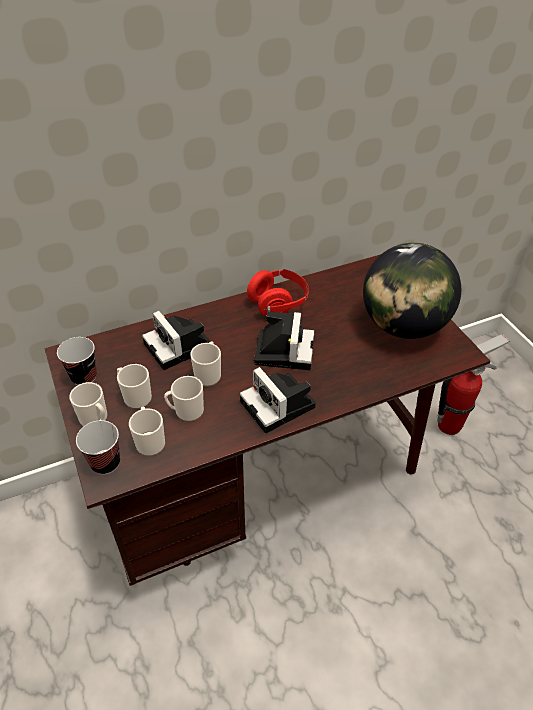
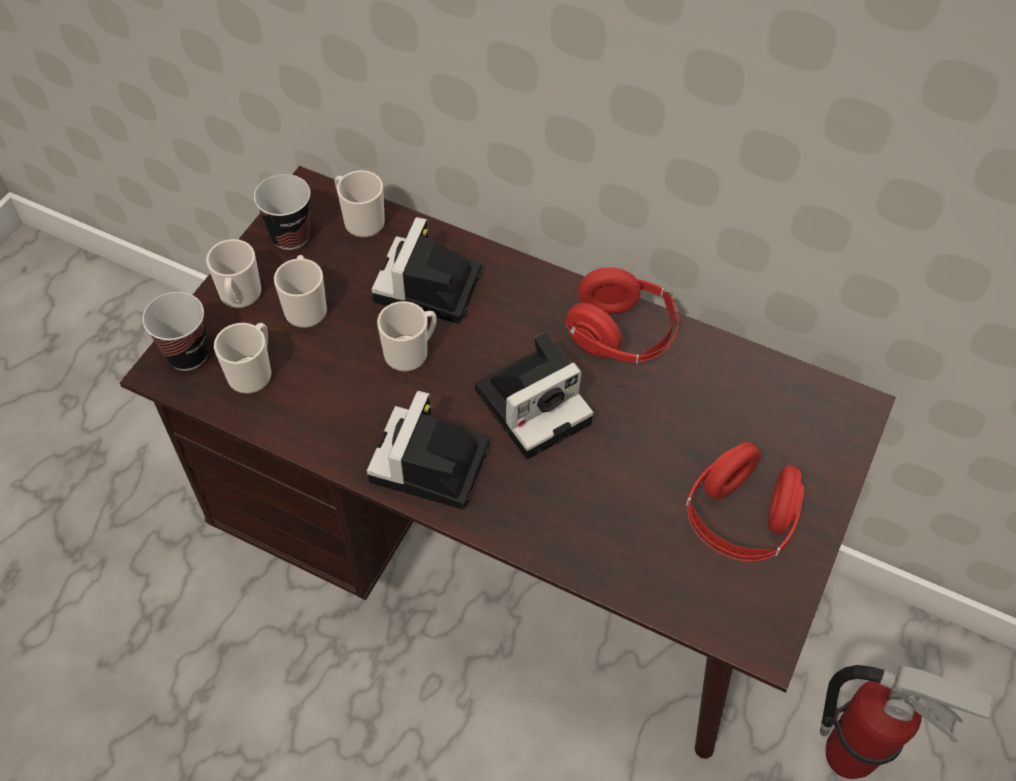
camera: 50 degrees right, 10 degrees up
(186, 411) = (329, 373): mug -> mug (360, 220)
(403, 325) = (739, 520): globe -> red headphones

